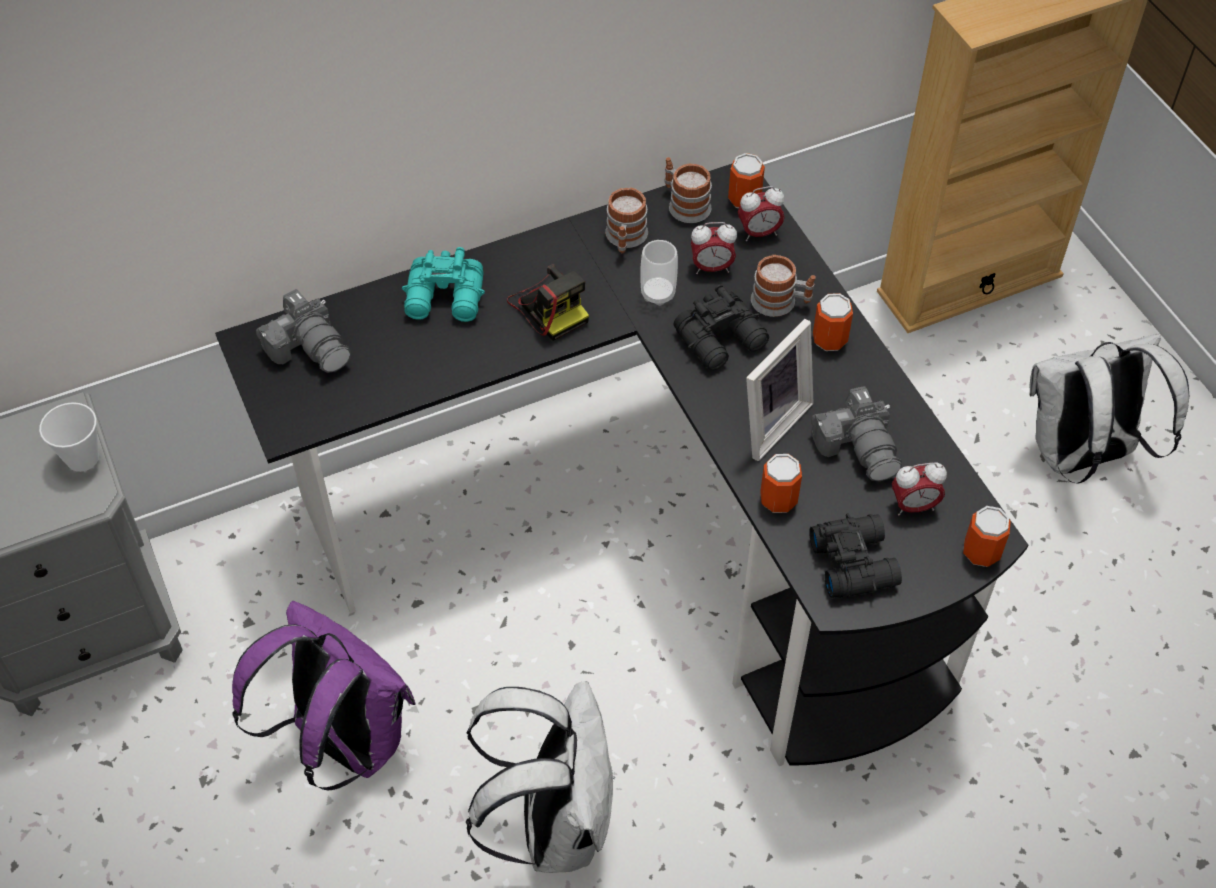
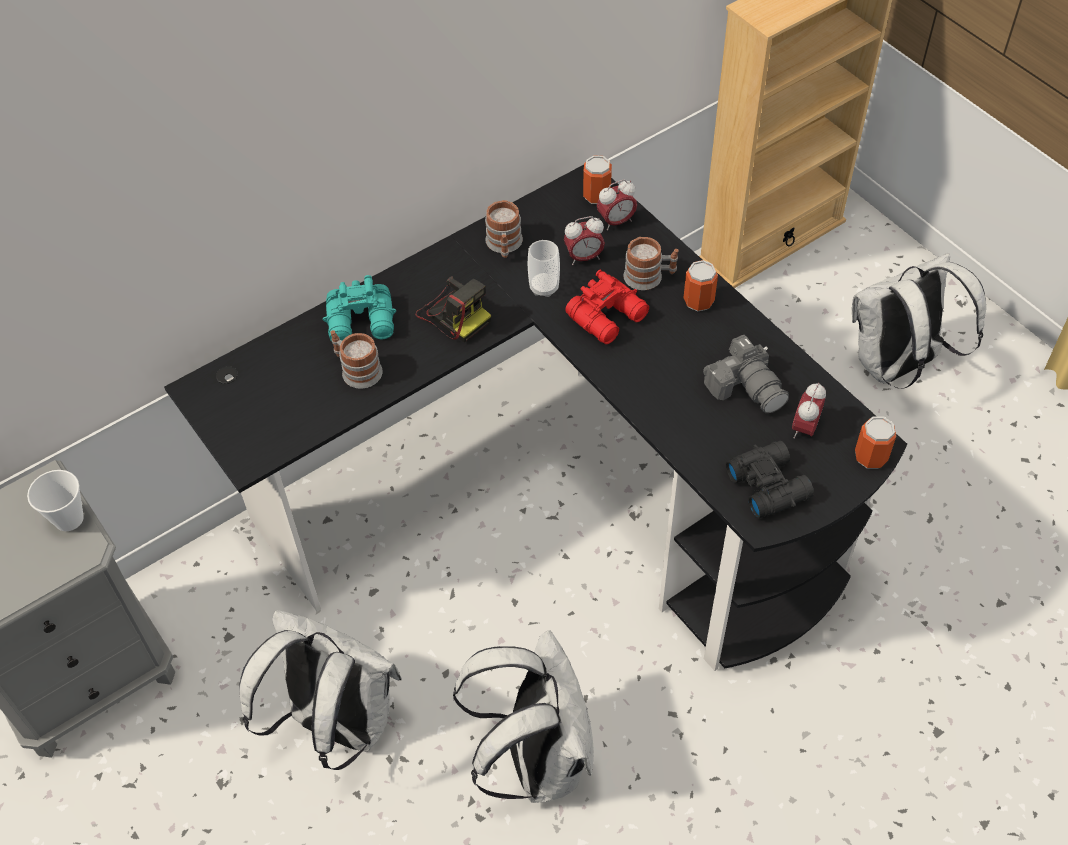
camera: 10 degrees left, 0 degrees up
(310, 347) = (252, 384): camera -> none
(343, 740) = (336, 723): purple backpack -> white backpack
(684, 204) = (547, 208): mug -> mug (357, 370)
(723, 340) = (609, 317): black binoculars -> red binoculars
(768, 421) = (665, 379): picture frame -> none
(778, 500) = (691, 444): can -> none
(913, 506) = (805, 428): alarm clock -> alarm clock turned 135 degrees clockwise

